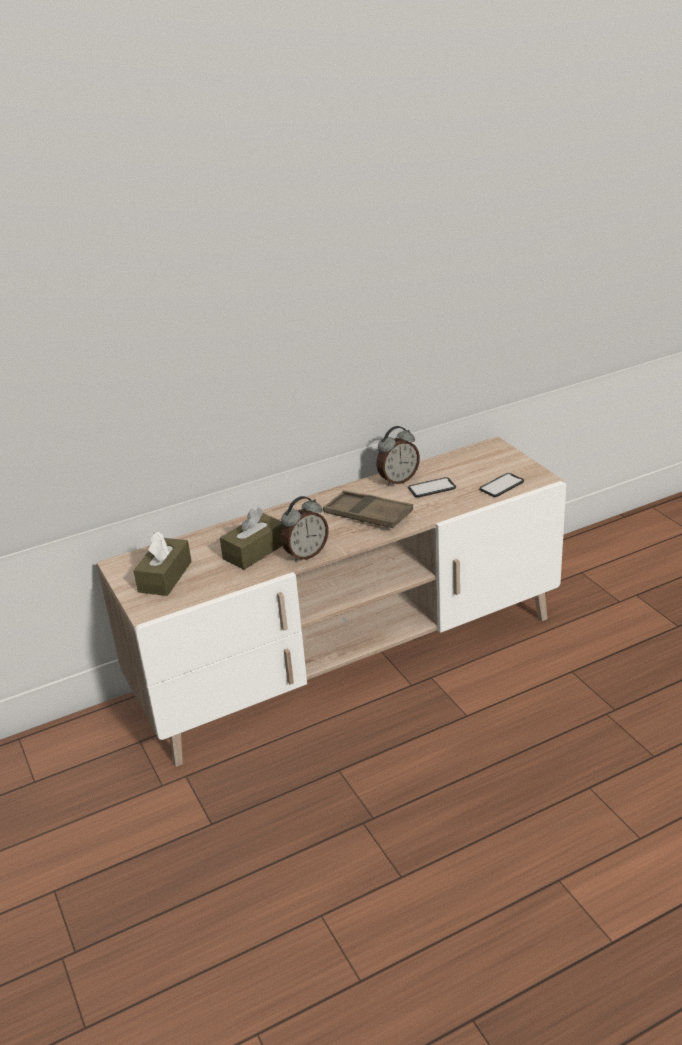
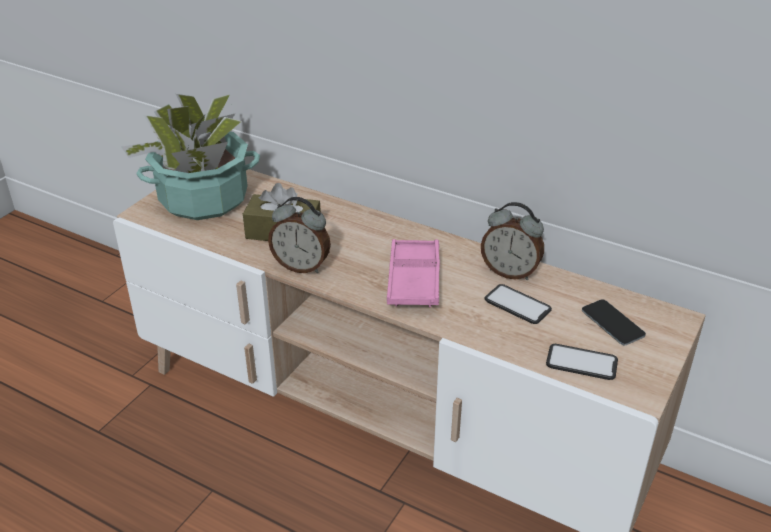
camera: 55 degrees right, 5 degrees up
(165, 577) = (204, 199): brown tissue box -> potted plant
(368, 515) = (414, 279): brown tray -> pink tray
(478, 464) = (612, 323): none -> phone

